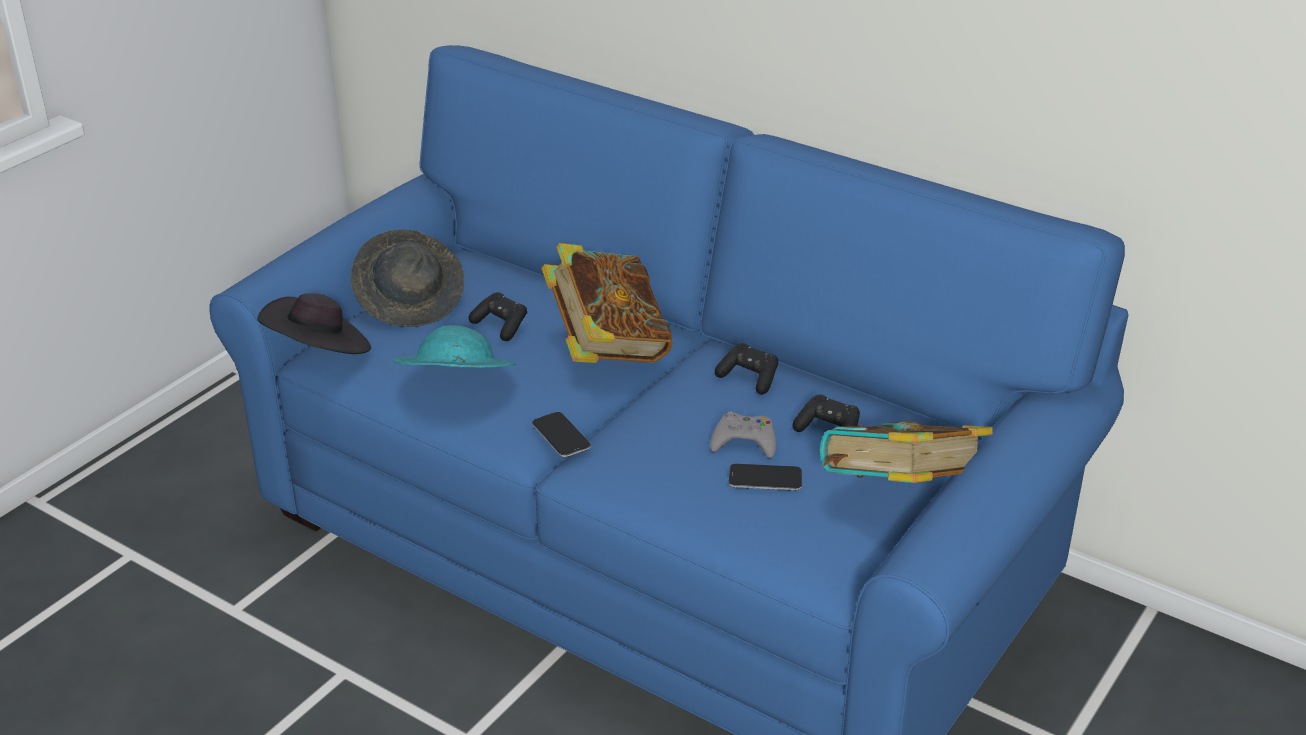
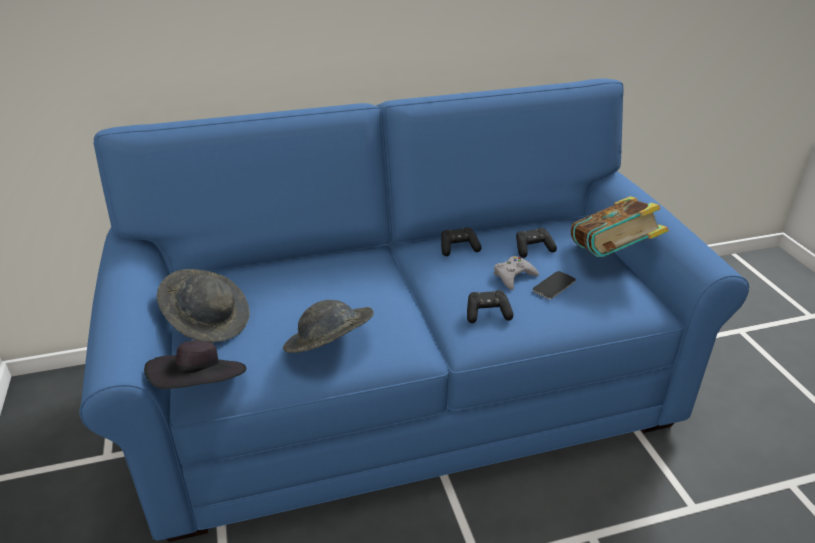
camera: 50 degrees left, 0 degrees up
(455, 386) = (329, 348): turquoise hat -> grey hat
(501, 326) = (291, 300): black game controller -> black game controller (487, 314)
(561, 436) = (432, 333): phone -> none
(607, 348) = (367, 276): book -> none

